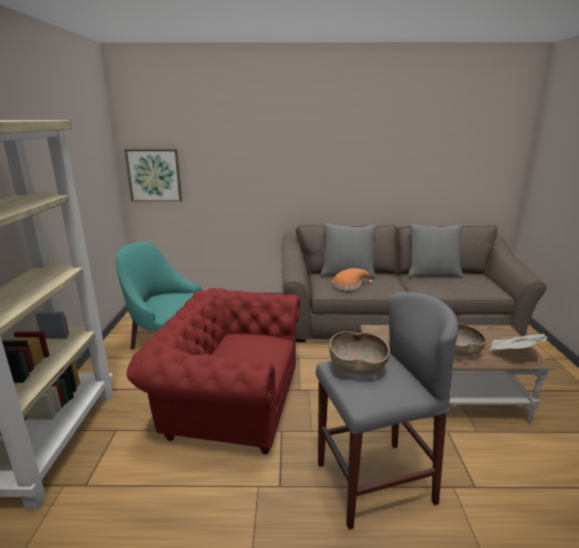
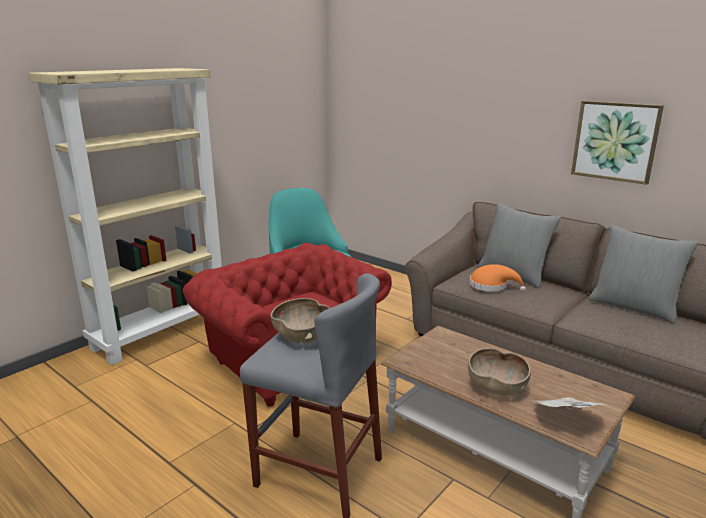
camera: 40 degrees right, 0 degrees up
(154, 175) = (354, 124): picture -> picture (615, 141)

